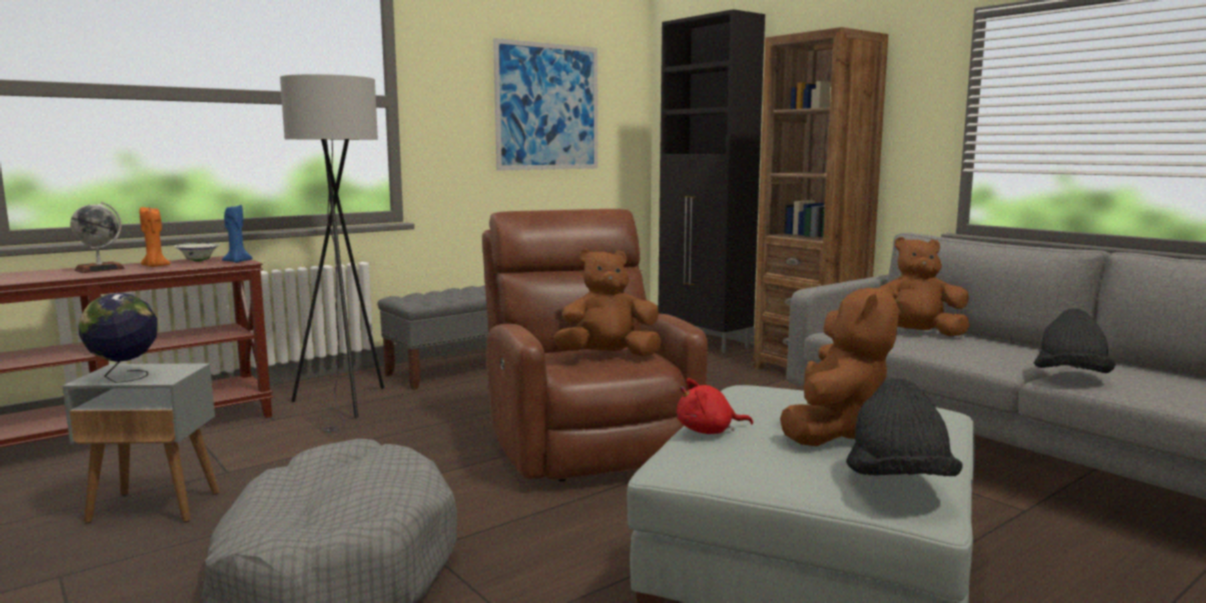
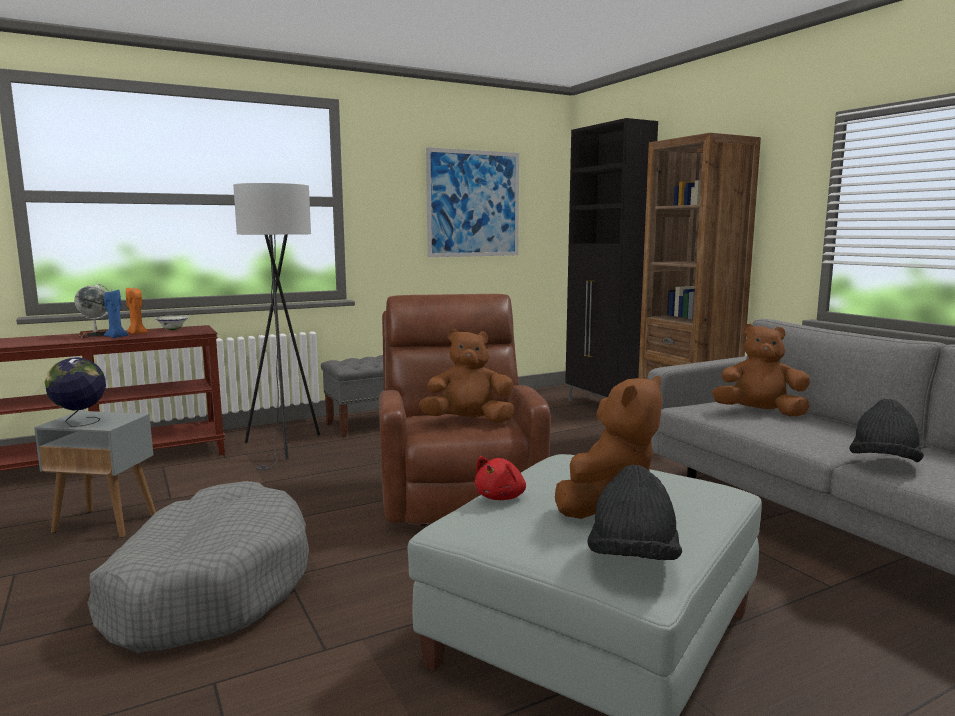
camera: 10 degrees right, 0 degrees up
(237, 261) = (200, 331): blue candle -> blue candle (116, 337)
(708, 431) = (501, 497): red plush toy -> red plush toy turned 60 degrees counterclockwise

